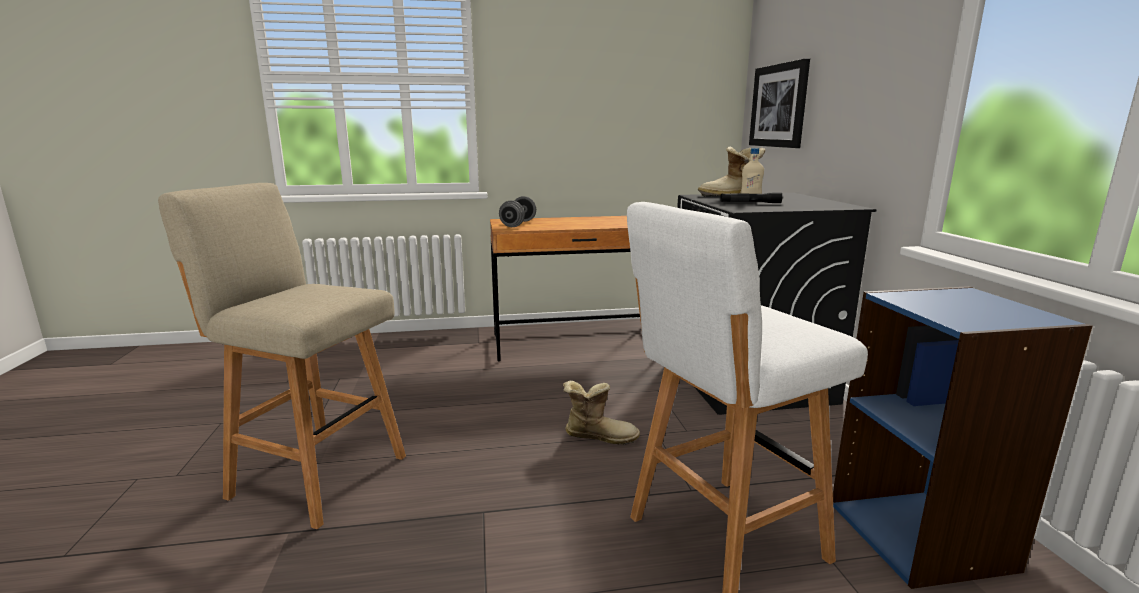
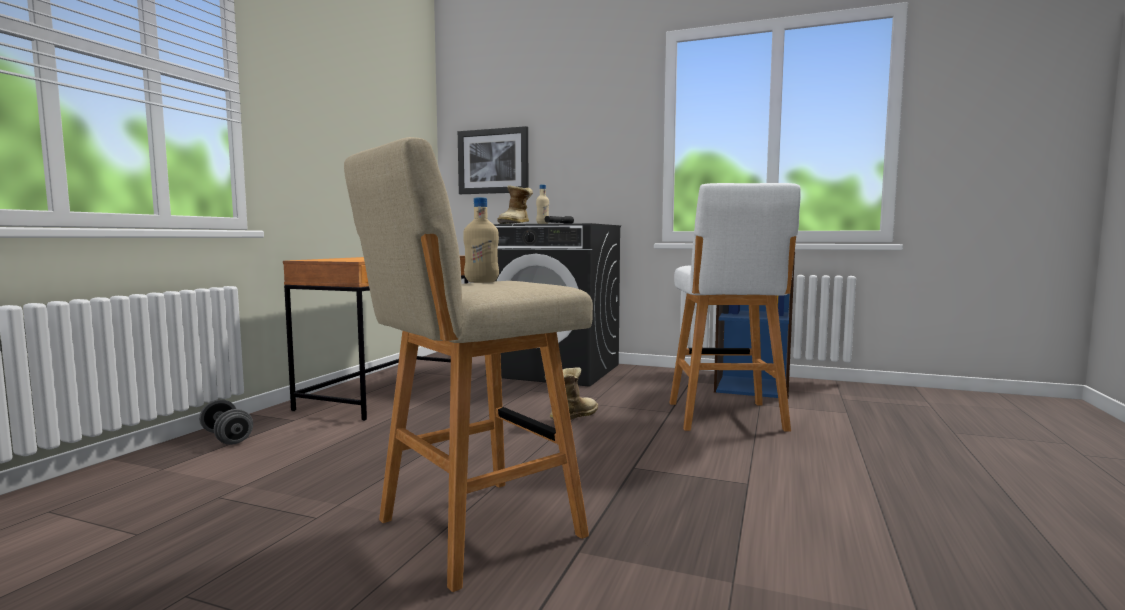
camera: 60 degrees left, 10 degrees down
(315, 291) = (481, 282): none -> beige bottle
(518, 224) = (344, 259): grey dumbbell -> grey dumbbell (227, 437)

